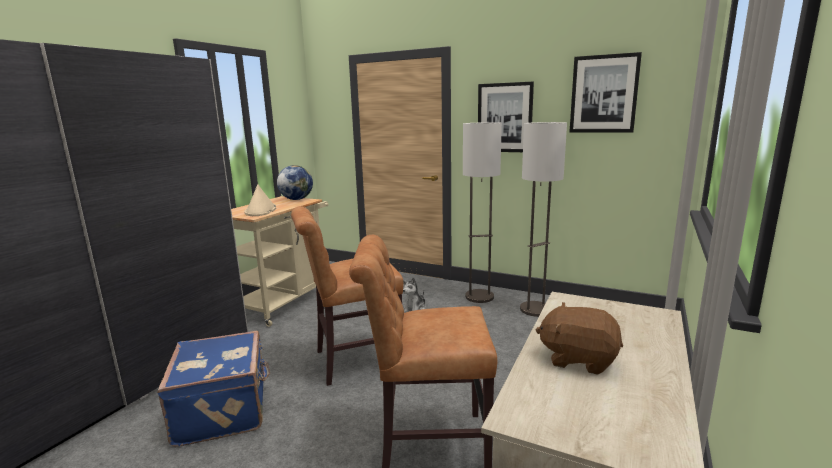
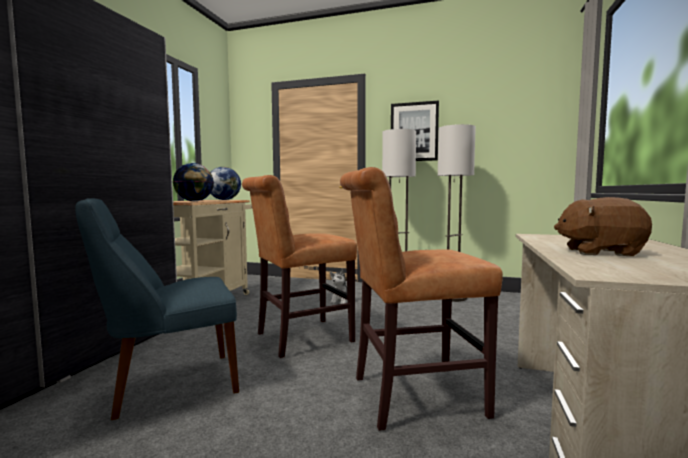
camera: 10 degrees left, 10 degrees down
(224, 410) = (169, 385): blue suitcase -> blue chair
(260, 211) = (194, 201): beige hat -> globe
(604, 94) = (498, 109): picture -> none

